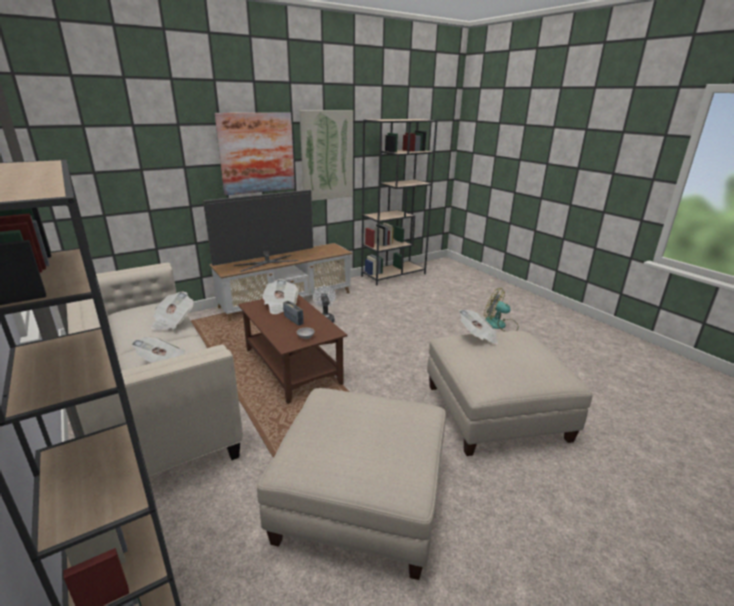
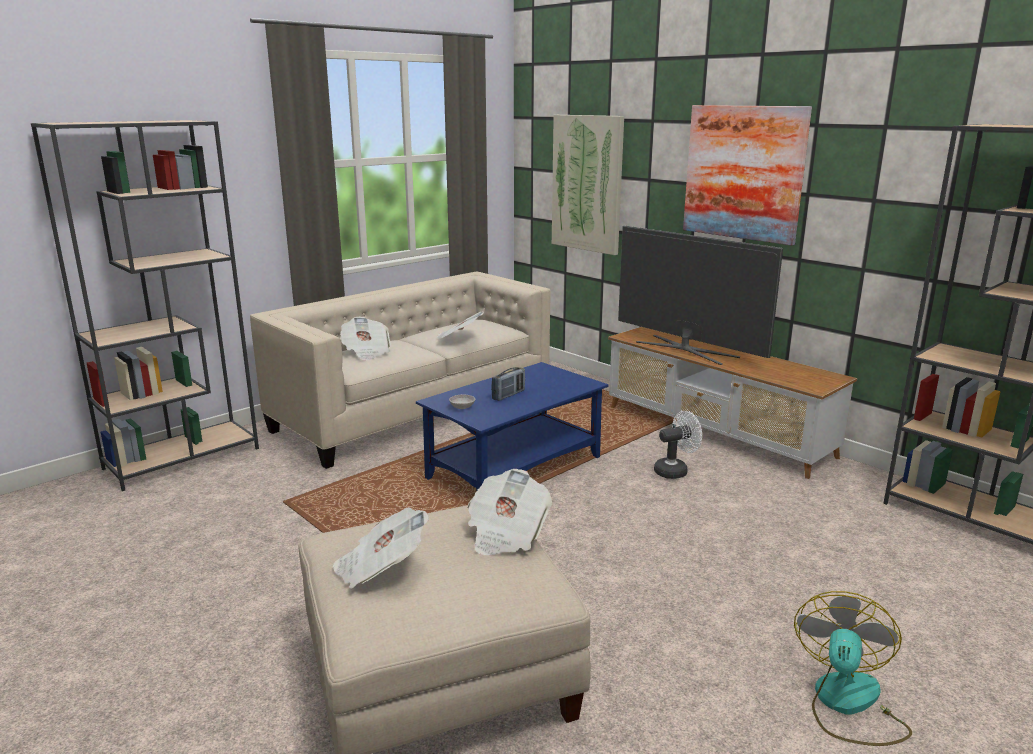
camera: 80 degrees right, 5 degrees down
(280, 306) = (549, 382): newspaper -> newspaper (380, 568)
(291, 366) = (515, 467): brown coffee table -> blue coffee table
(327, 156) = (876, 195): picture -> picture (587, 183)
(360, 500) = (248, 548): beige ottoman -> none

